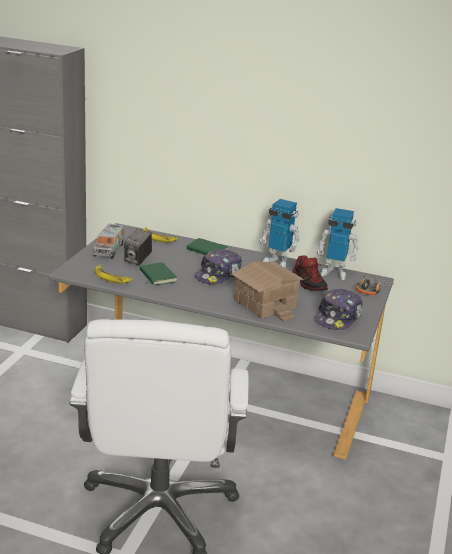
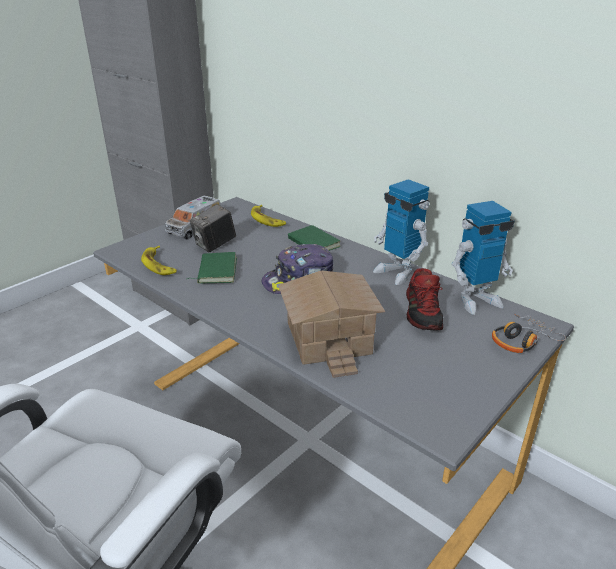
camera: 25 degrees right, 5 degrees up
(334, 272) = (476, 300): toy robot -> toy robot turned 60 degrees counterclockwise
(338, 317) = (432, 386): cap -> none

